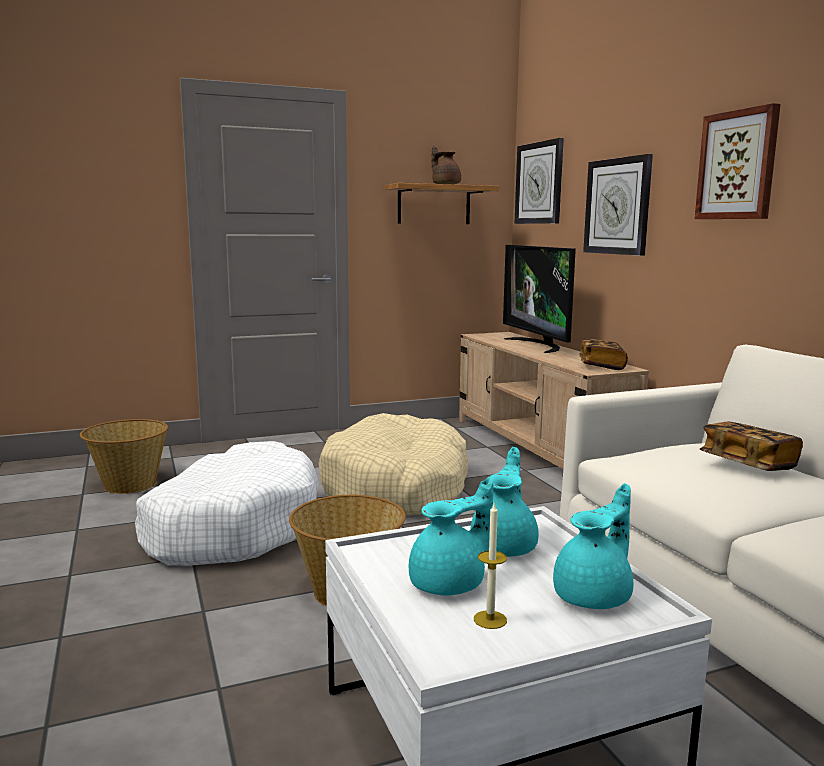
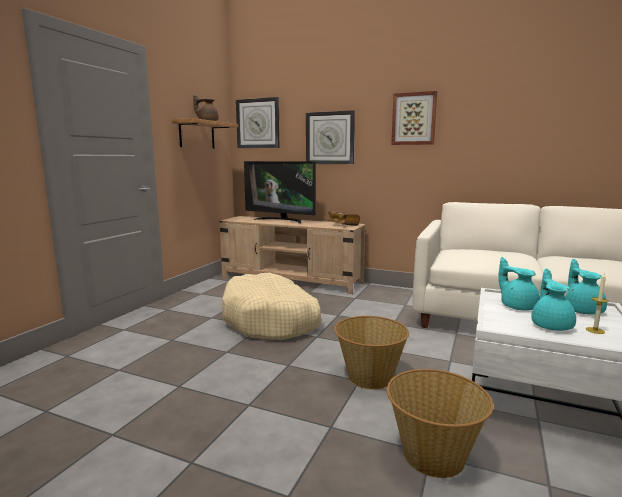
camera: 45 degrees left, 0 degrees up
(129, 485) = (77, 387): basket -> basket (433, 456)
(232, 526) = (230, 377): white dog bed -> none
(748, 464) = (497, 252): book -> none

